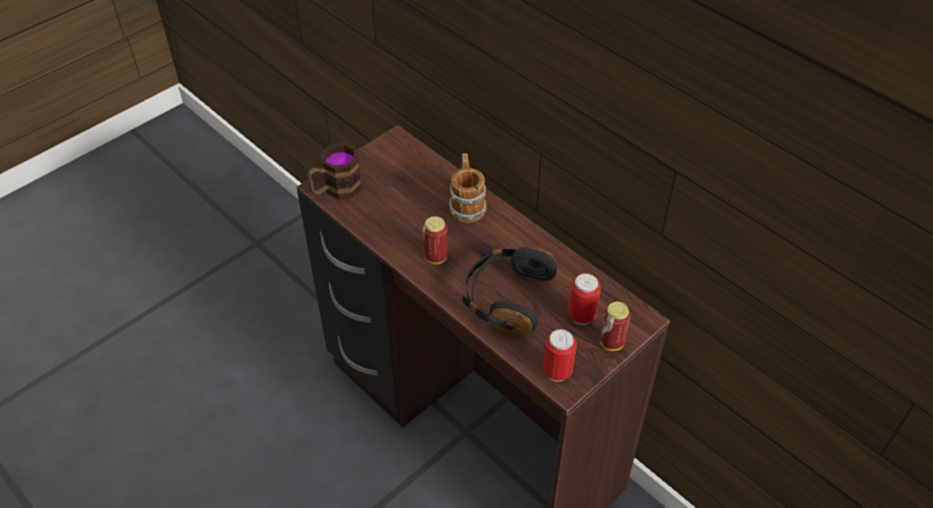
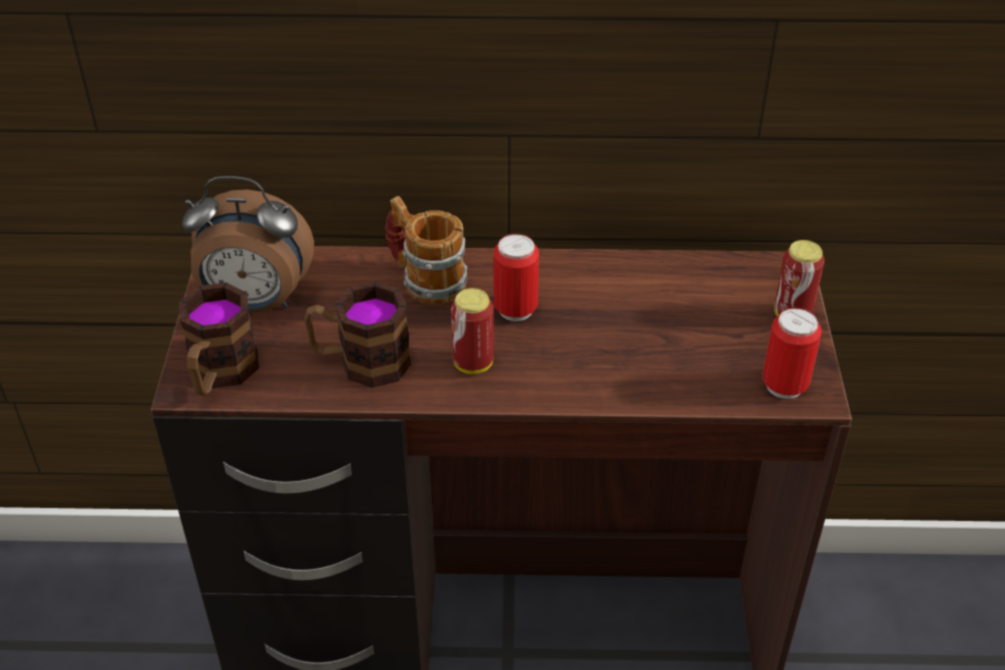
camera: 45 degrees left, 5 degrees down
(386, 167) = (256, 303): none -> alarm clock
(393, 223) = (360, 362): none -> mug
(506, 299) = (621, 349): black headphones -> none
(581, 316) = (724, 309): can -> can (515, 309)

